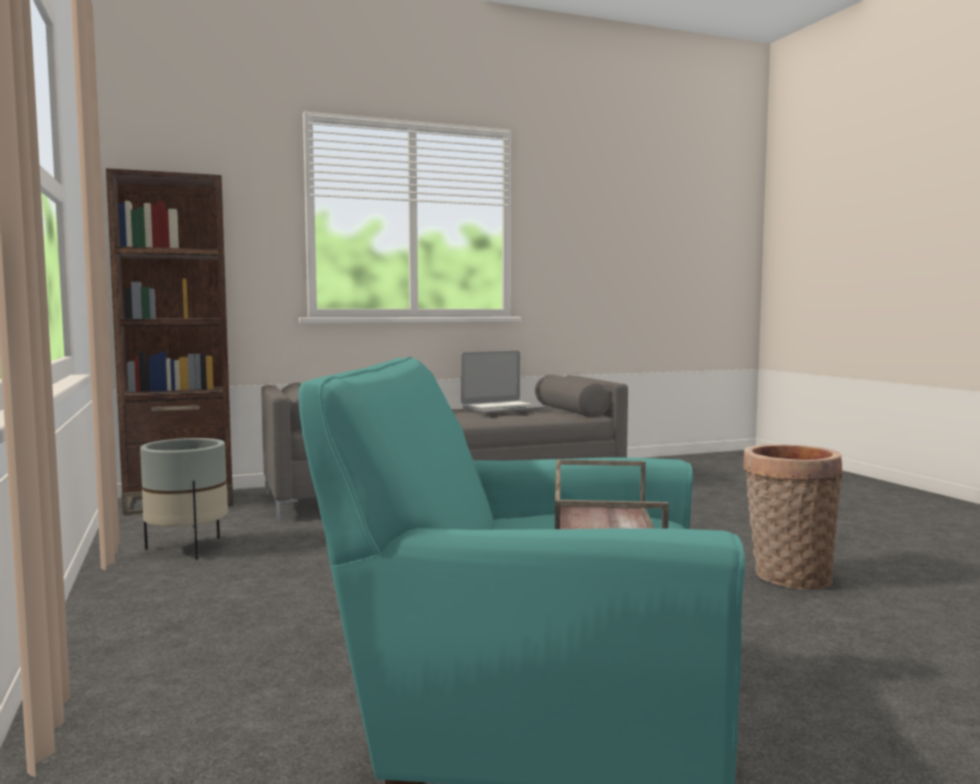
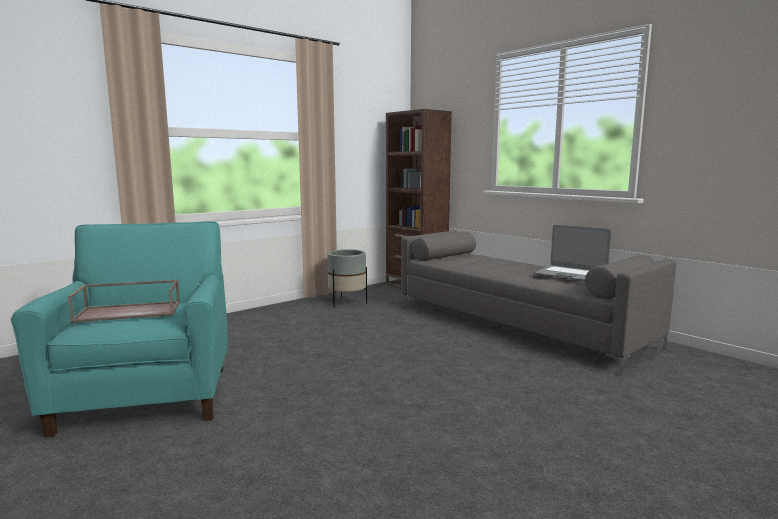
camera: 70 degrees right, 5 degrees up
(787, 576) = (420, 458): basket -> none

